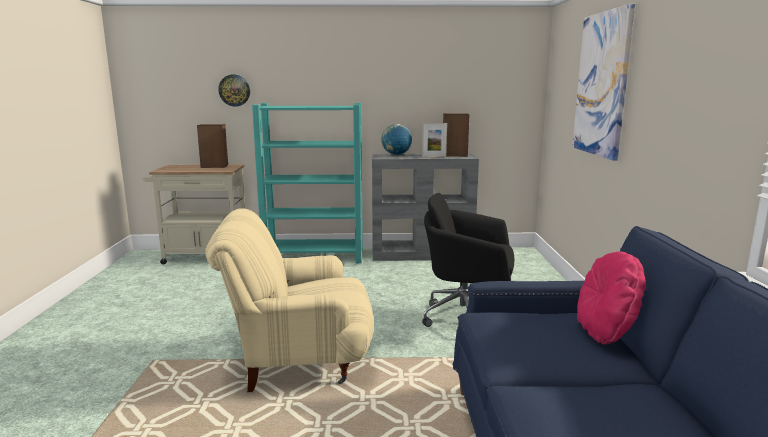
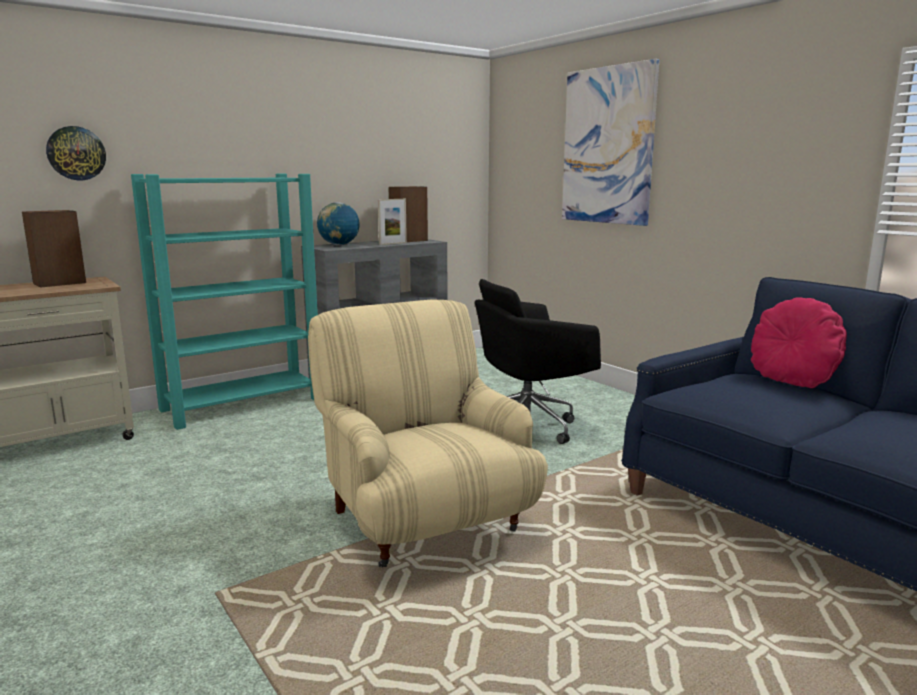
camera: 35 degrees left, 0 degrees up
(298, 360) = (424, 522): beige armchair -> beige armchair turned 105 degrees clockwise

